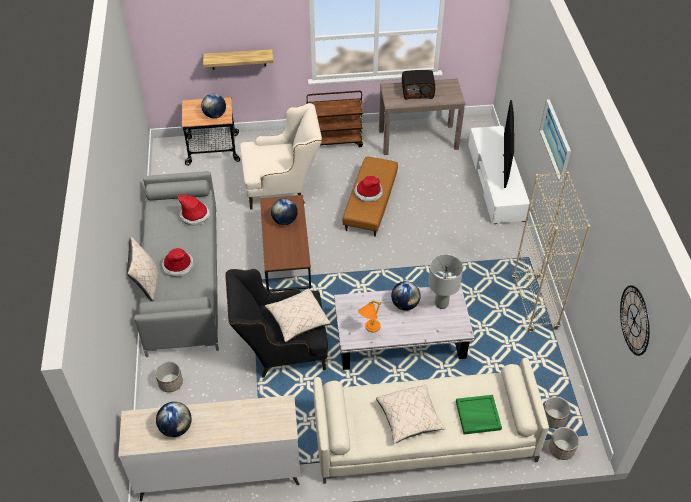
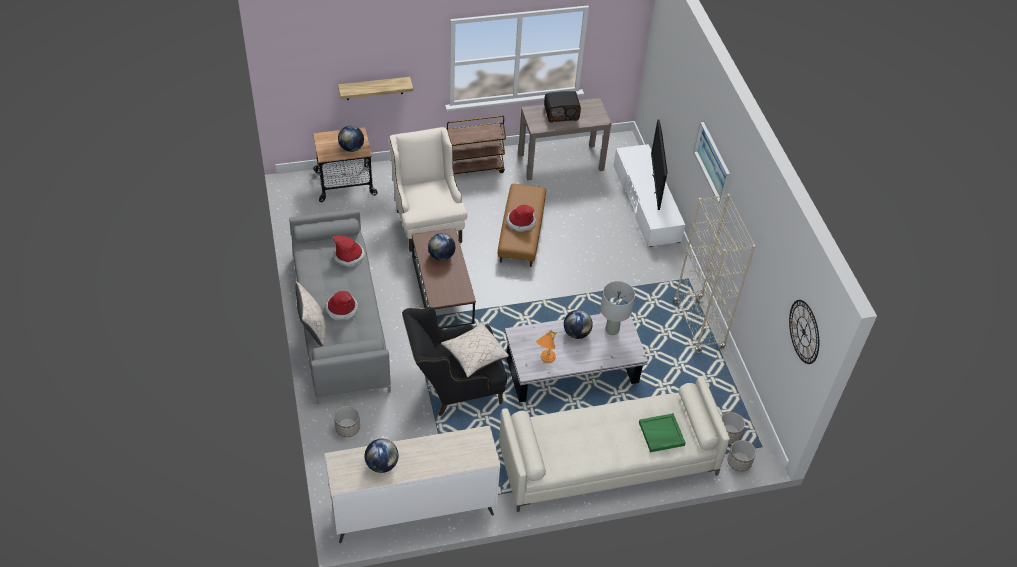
camera: 10 degrees left, 0 degrees up
(282, 187) = (427, 220): beige armchair -> beige armchair turned 90 degrees counterclockwise
(409, 419) = (597, 442): beige pillow -> none

